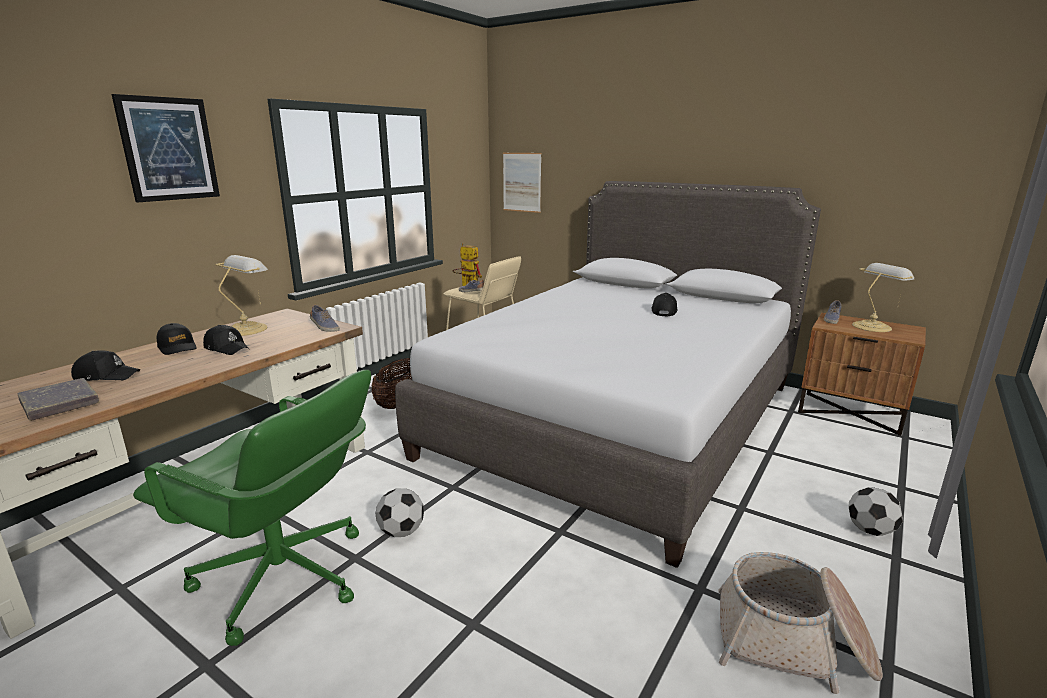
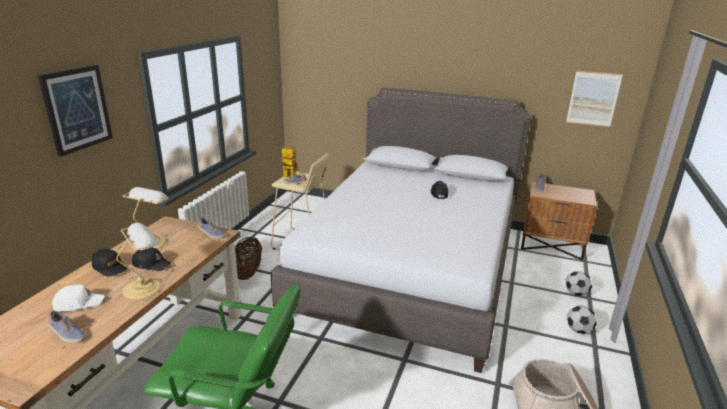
camera: 15 degrees left, 5 degrees up
(60, 403) = (67, 334): grey book -> shoe
(106, 376) = (78, 303): black cap -> white cap
(401, 531) = (301, 377): football -> football (576, 293)
(522, 182) = (310, 83): picture -> picture (593, 99)
(873, 326) = (564, 192): table lamp -> table lamp (144, 287)

